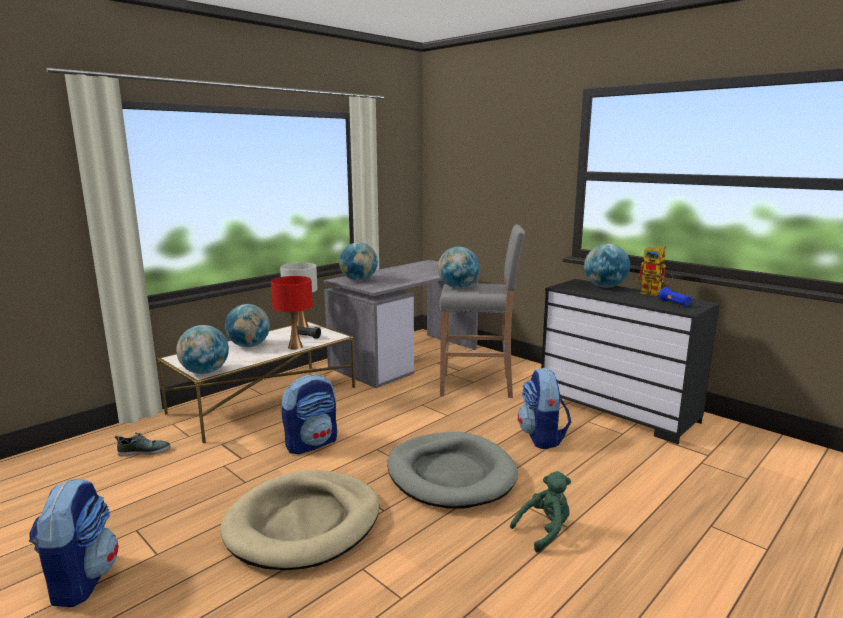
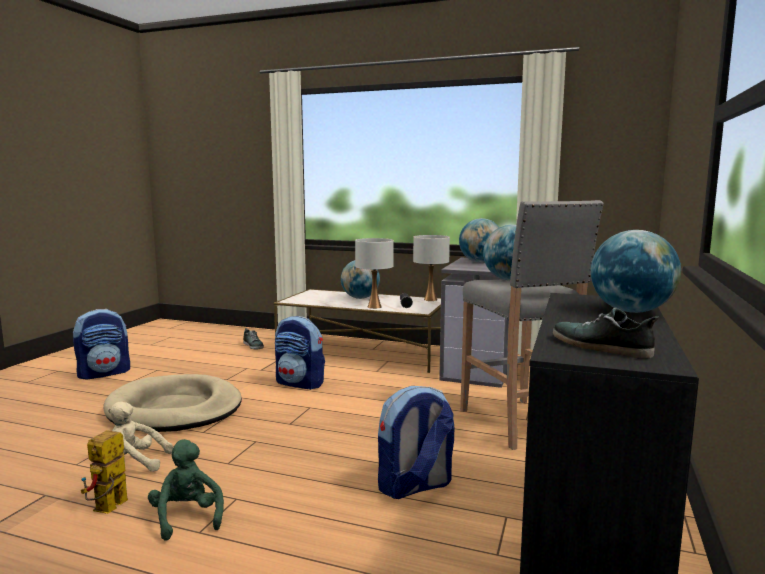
camera: 65 degrees right, 5 degrees down
(205, 372) = (292, 300): globe -> none
(295, 347) = (374, 307): red table lamp -> white table lamp
(428, 556) = (135, 463): none -> beige plush toy
(450, 474) = (282, 448): grey dog bed -> none
(544, 531) = (187, 517): green plush toy -> green plush toy turned 150 degrees counterclockwise
(655, 293) = (656, 335): toy robot -> toy robot (108, 509)
(674, 303) = (600, 347): blue flashlight -> shoe

